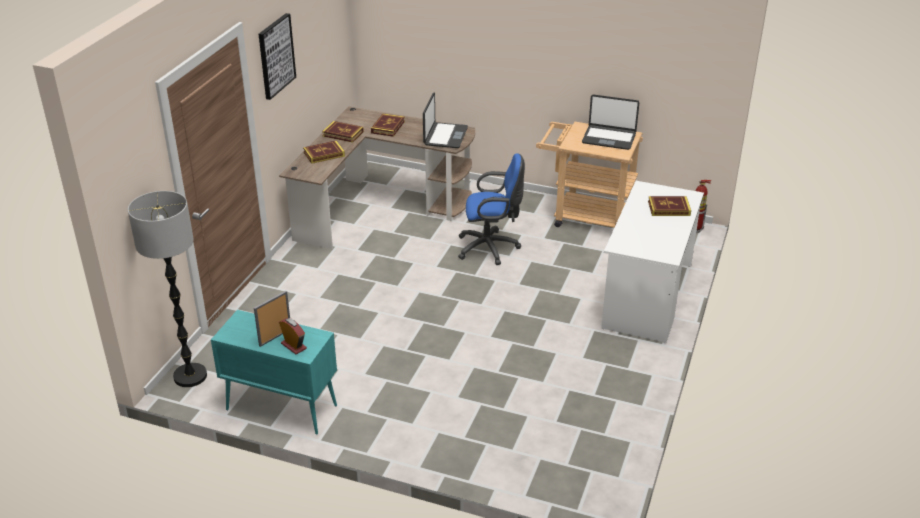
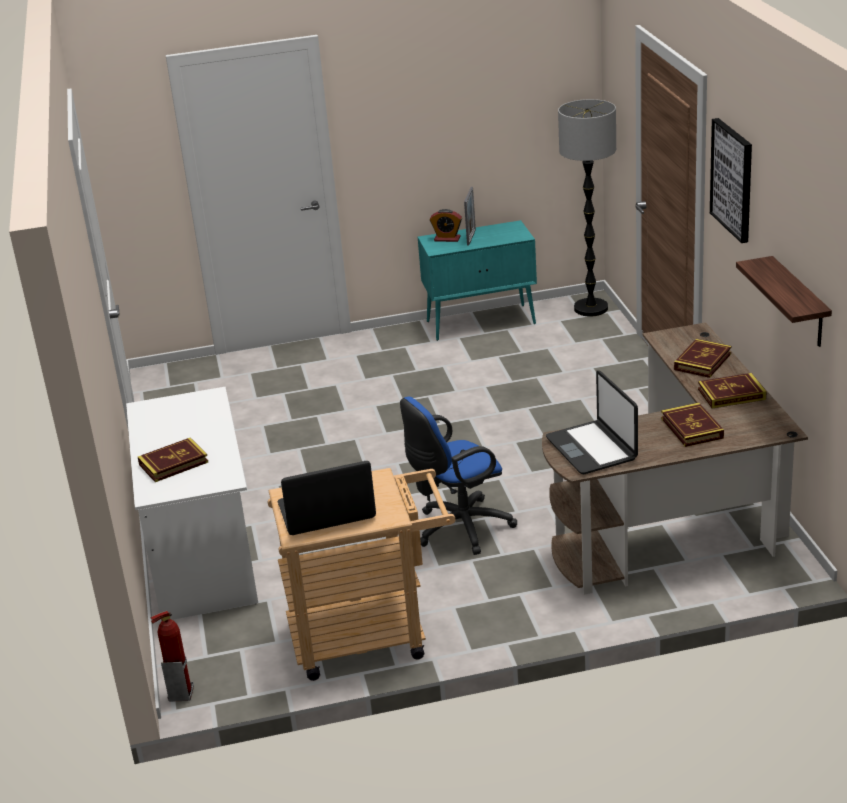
camera: 150 degrees right, 5 degrees down
(327, 54) = (799, 303): none -> shelf

